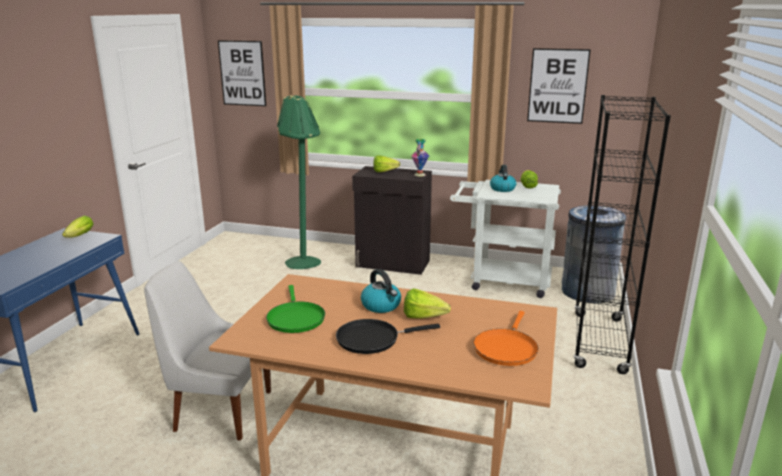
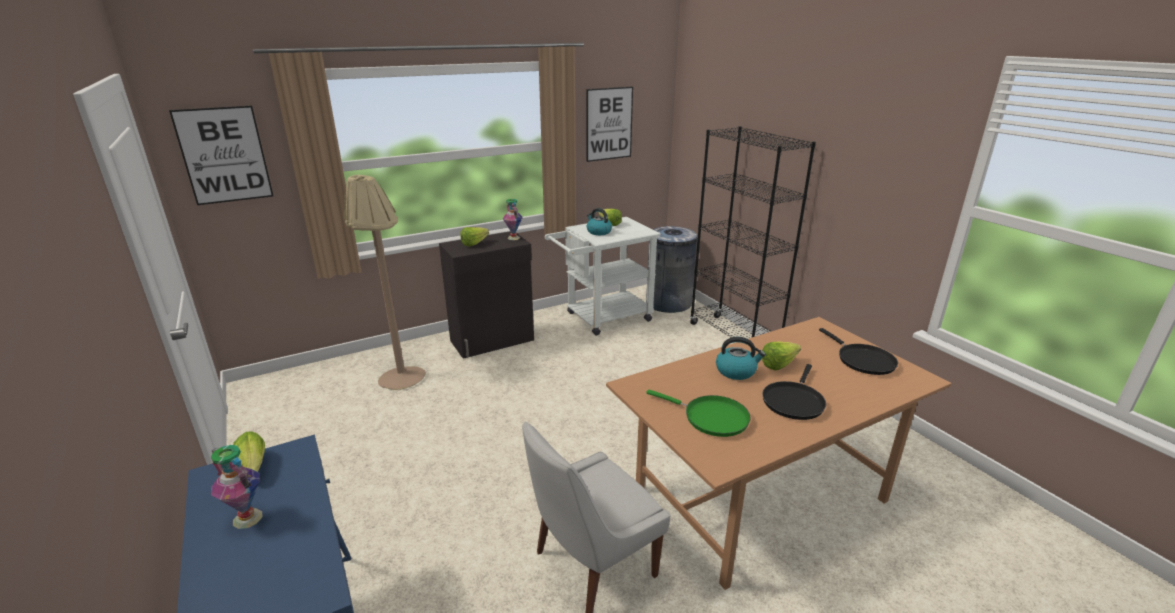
camera: 45 degrees left, 5 degrees up
(41, 252) = (248, 518): none -> vase
(306, 260) = (398, 373): green floor lamp -> beige floor lamp
(506, 348) = (862, 360): orange frying pan -> black frying pan

